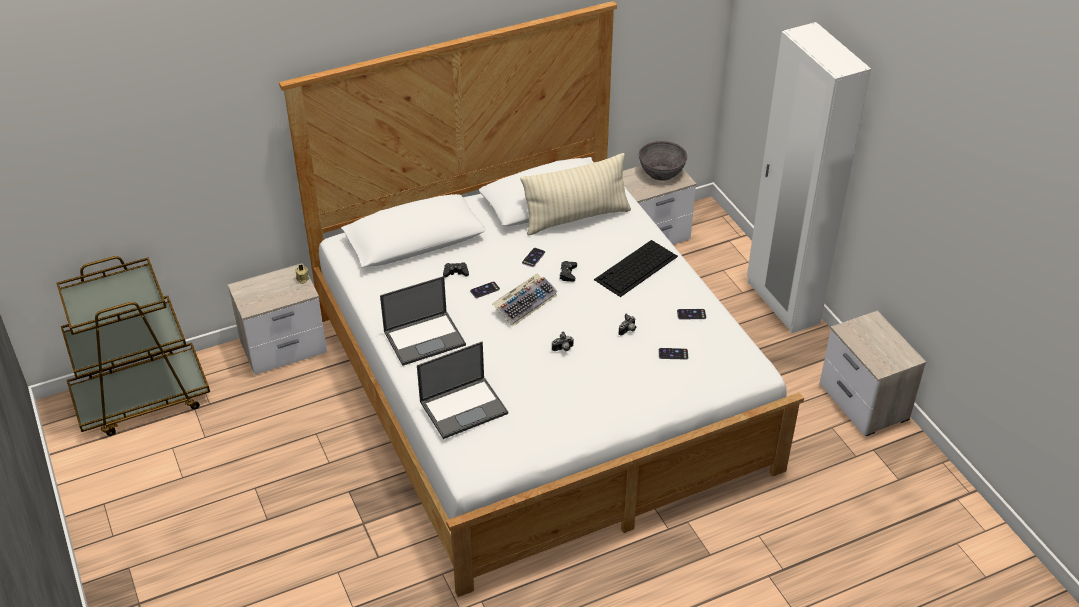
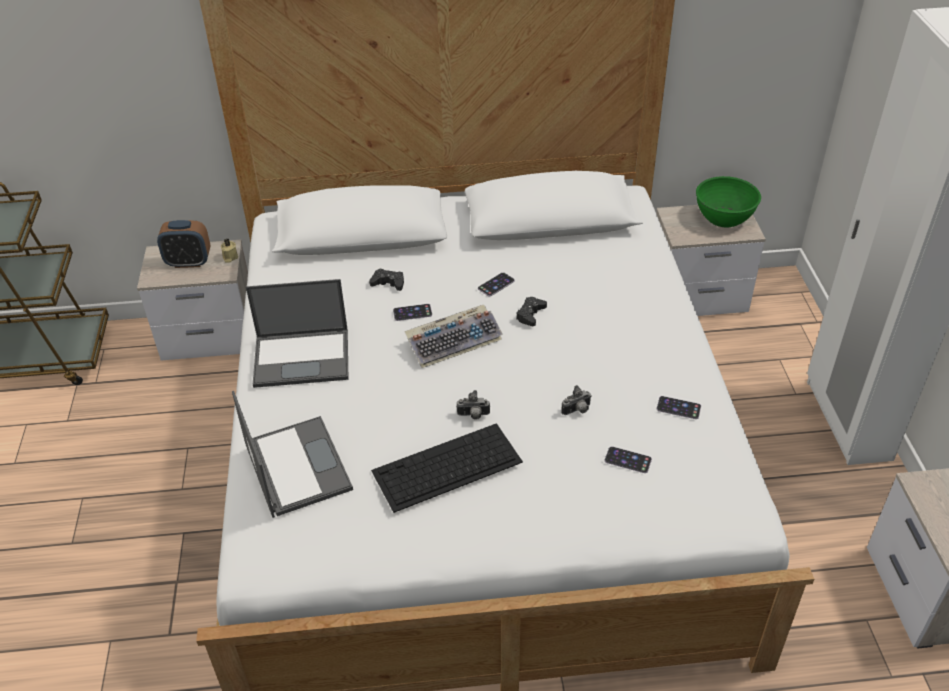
camera: 20 degrees right, 0 degrees up
(271, 289) = (189, 262): none -> alarm clock
(464, 407) = (296, 465): laptop -> laptop turned 105 degrees counterclockwise
(576, 218) = (576, 246): beige pillow -> none
(635, 268) = (625, 327): keyboard -> keyboard (446, 467)
(661, 172) = (724, 217): grey bowl -> green bowl

